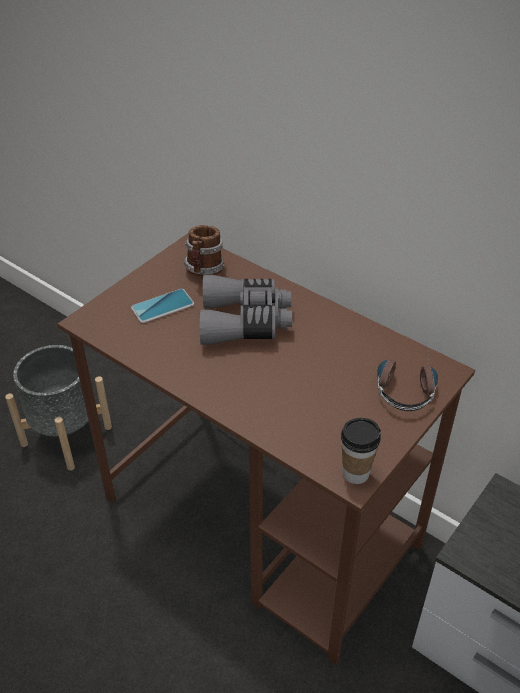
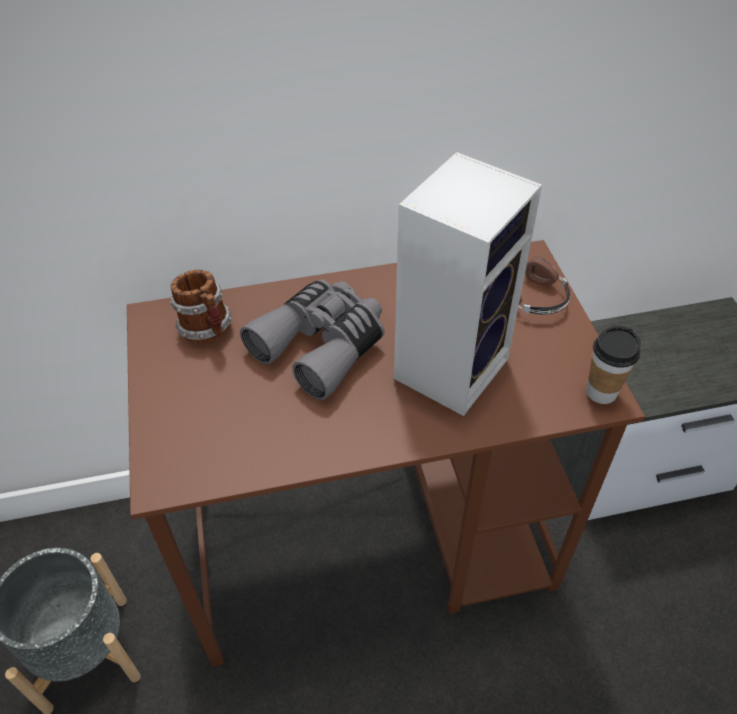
camera: 50 degrees left, 5 degrees up
(162, 306) = (221, 397): phone -> none
(294, 386) = (451, 365): none -> speaker

